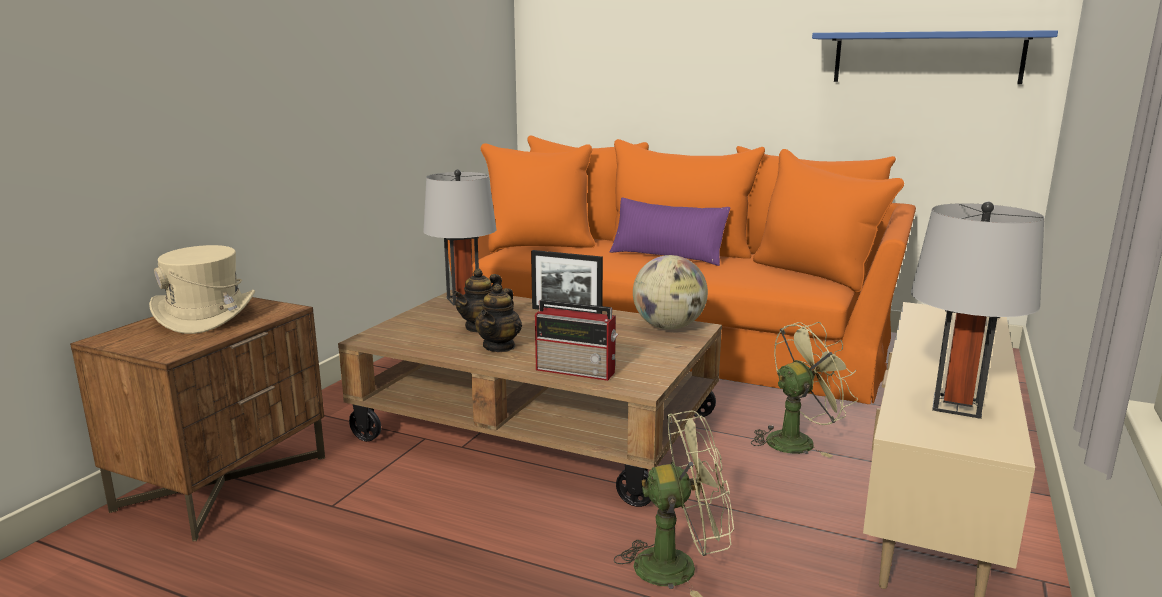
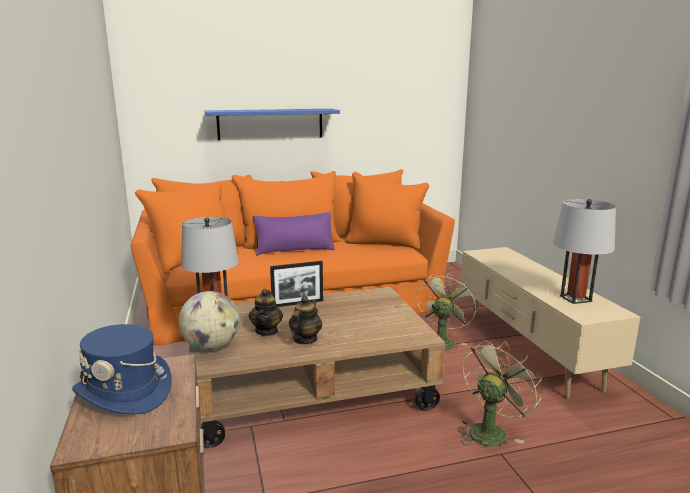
camera: 40 degrees left, 0 degrees up
(206, 316) = (124, 392): beige hat -> blue hat
(499, 346) = (305, 340): teapot -> teapot turned 135 degrees counterclockwise
(577, 371) = (377, 339): radio -> none
(668, 327) = (370, 296): globe -> globe (211, 347)
(926, 58) = (402, 112): blue shelf -> blue shelf (270, 124)

